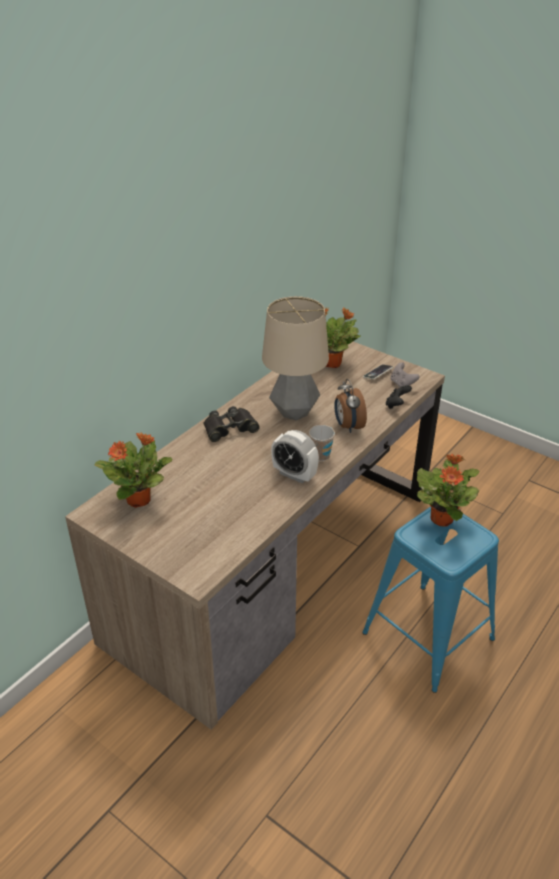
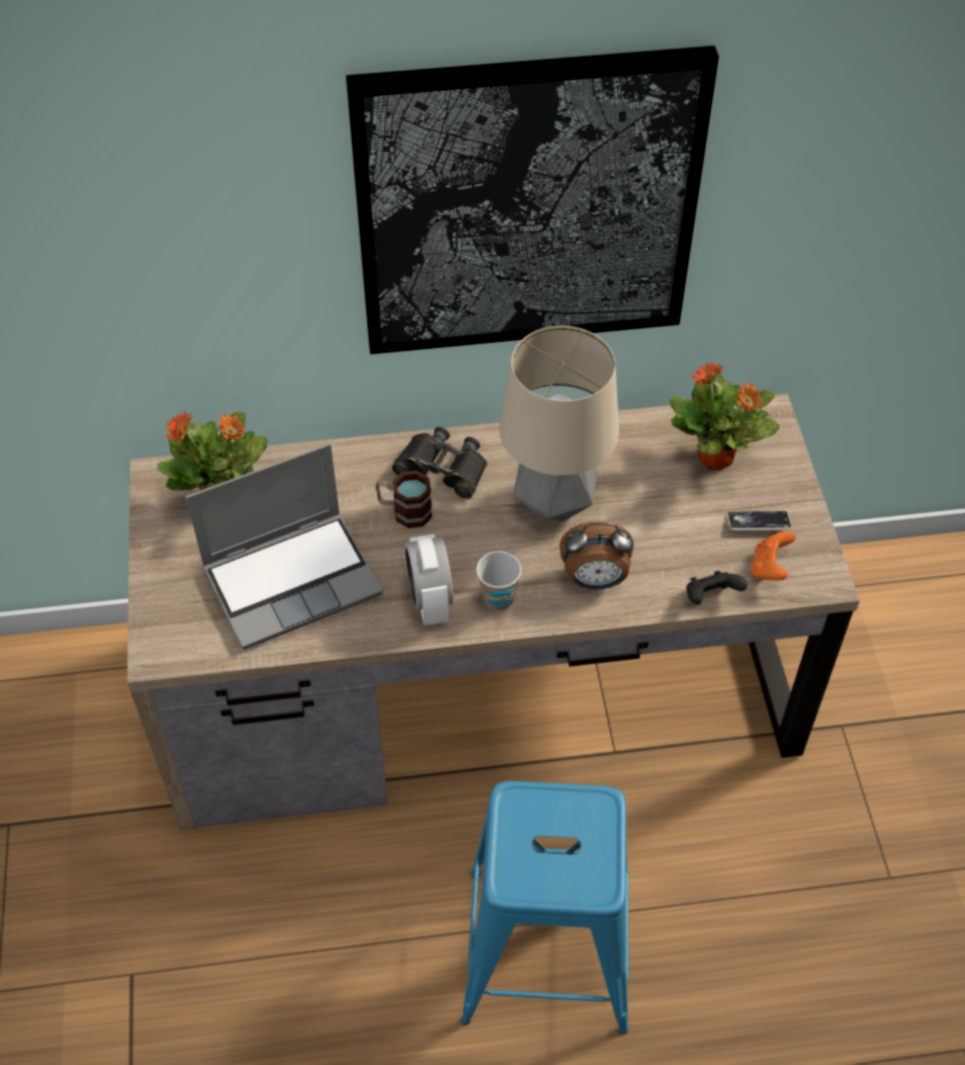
camera: 45 degrees right, 15 degrees up
(222, 507) = (293, 579): none -> laptop
(227, 250) = (527, 206): none -> picture
(235, 452) = (404, 511): none -> mug
(348, 426) = (595, 580): alarm clock -> alarm clock turned 120 degrees counterclockwise
(402, 384) = (769, 568): grey game controller -> orange game controller
(442, 518) = (584, 815): potted plant -> none

